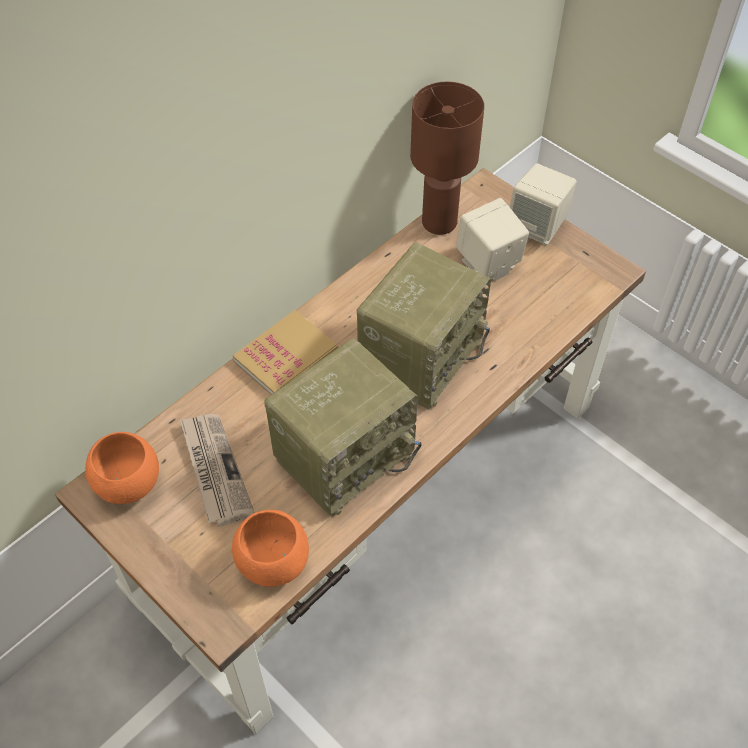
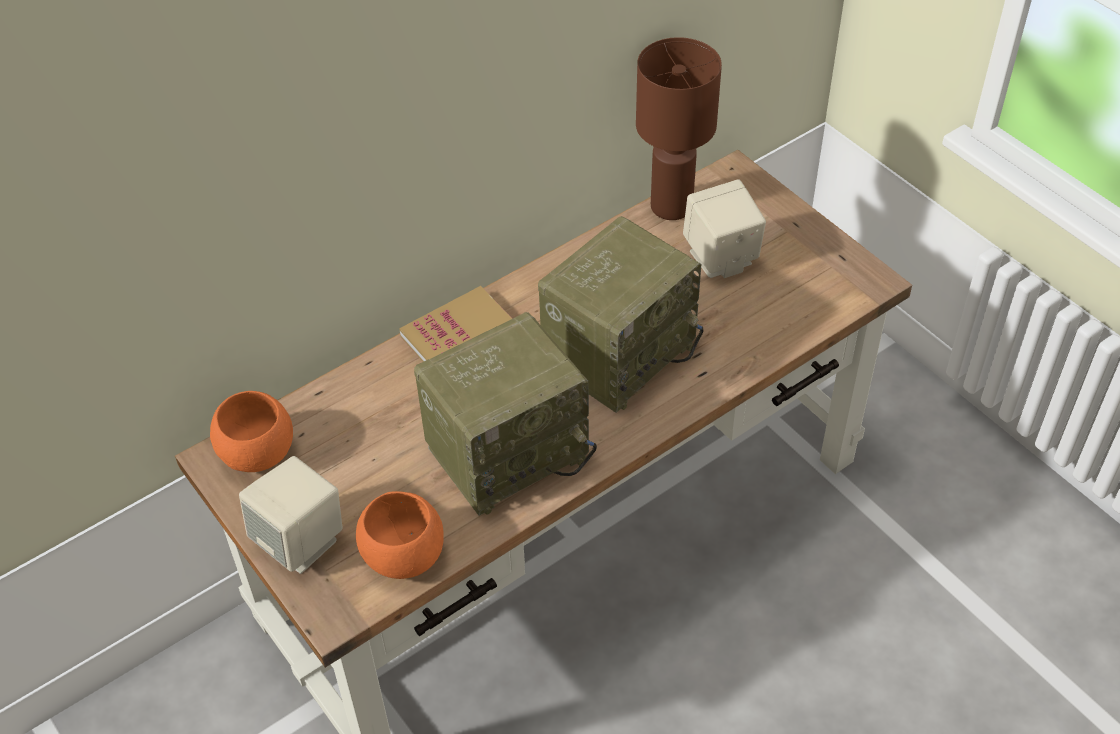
camera: 10 degrees right, 5 degrees down
(214, 470) = (356, 450): newspaper -> none
(537, 226) = (789, 222): beige speaker -> beige speaker (301, 541)

